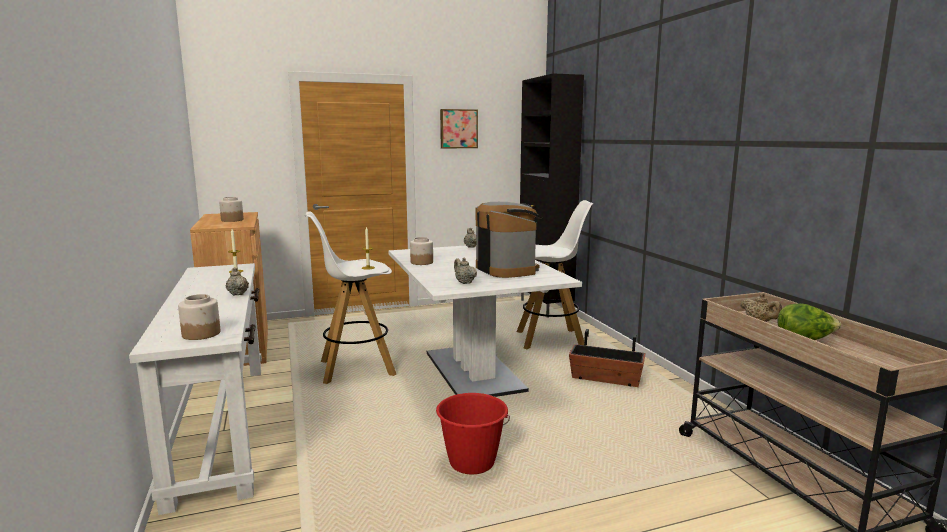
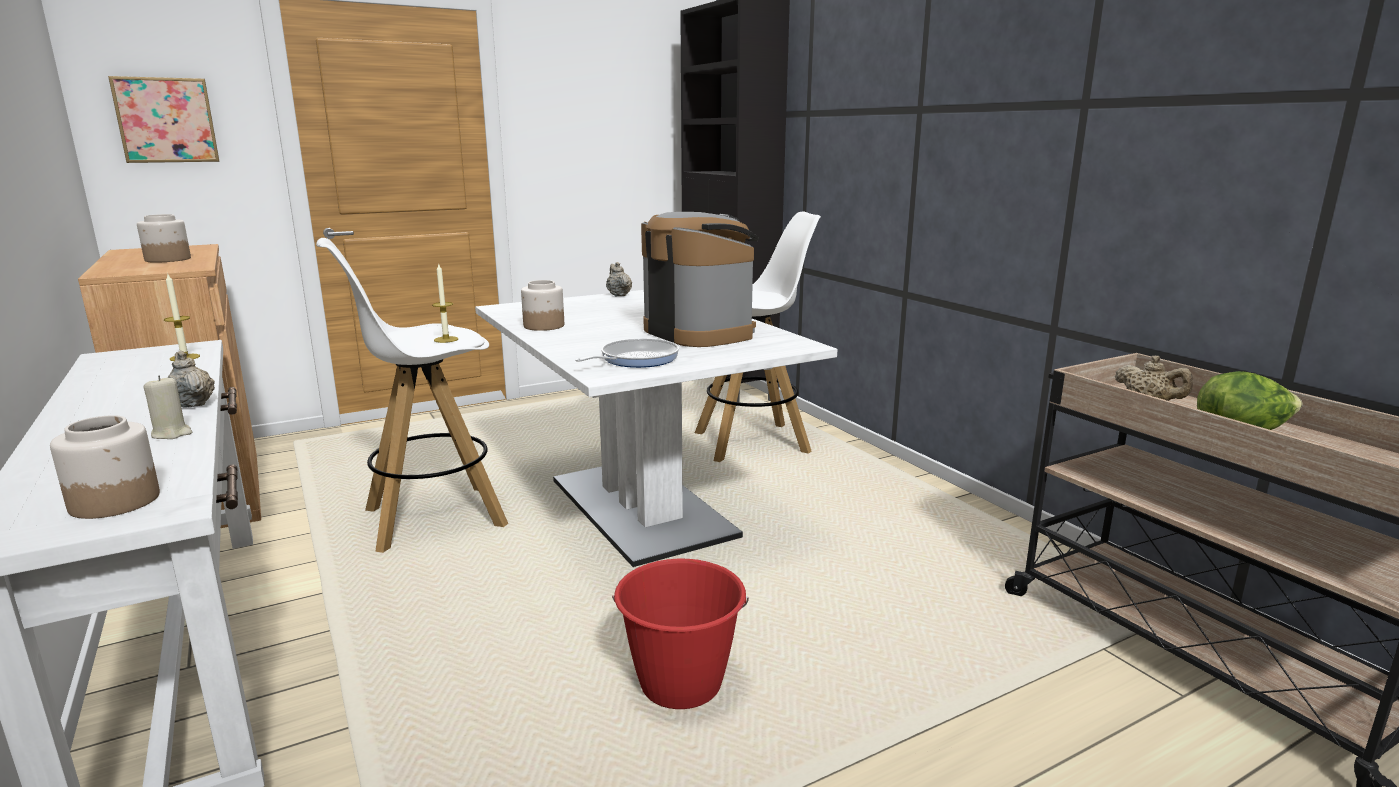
camera: 10 degrees left, 5 degrees up
(227, 307) = (172, 434): none -> beige candle
(458, 129) = (575, 94): picture -> picture (166, 120)
(464, 282) = (635, 359): beige teapot -> frying pan
(606, 379) = (859, 504): planter -> none

